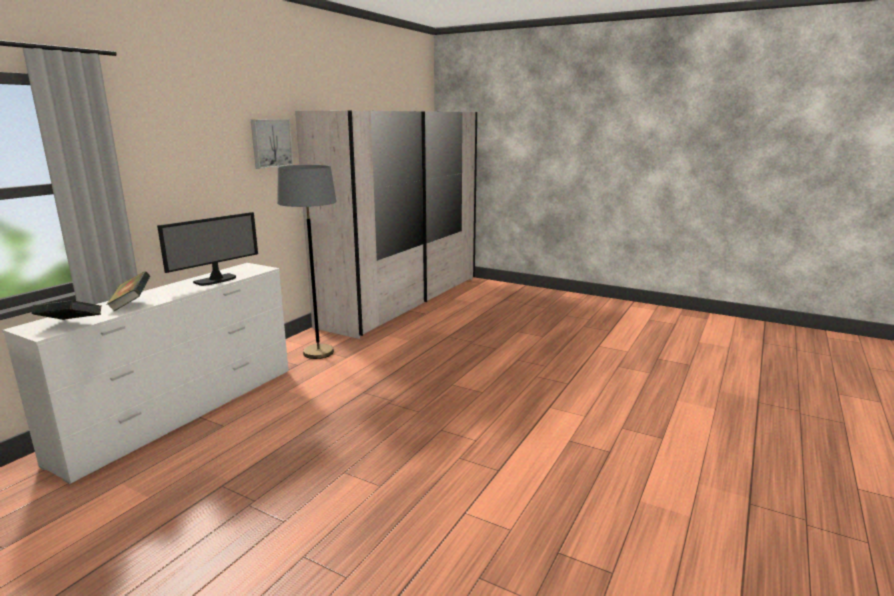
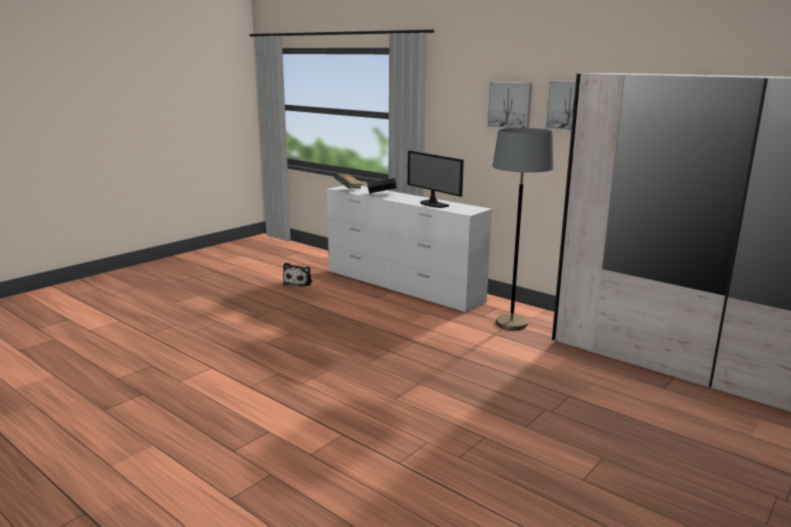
camera: 100 degrees right, 0 degrees up
(118, 508) = (299, 283): none -> plush toy
(216, 149) = (510, 106): none -> picture

